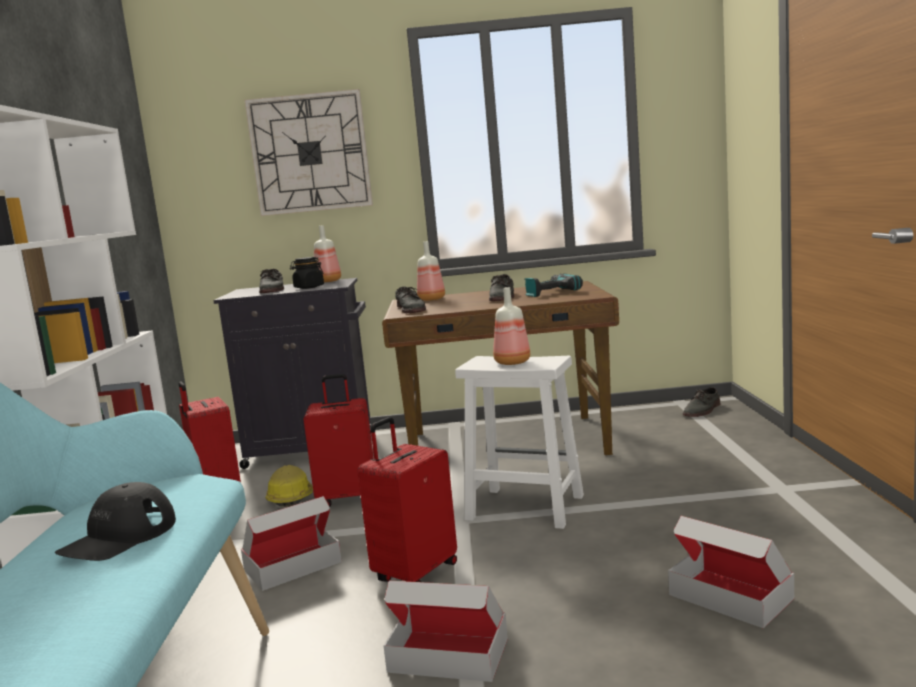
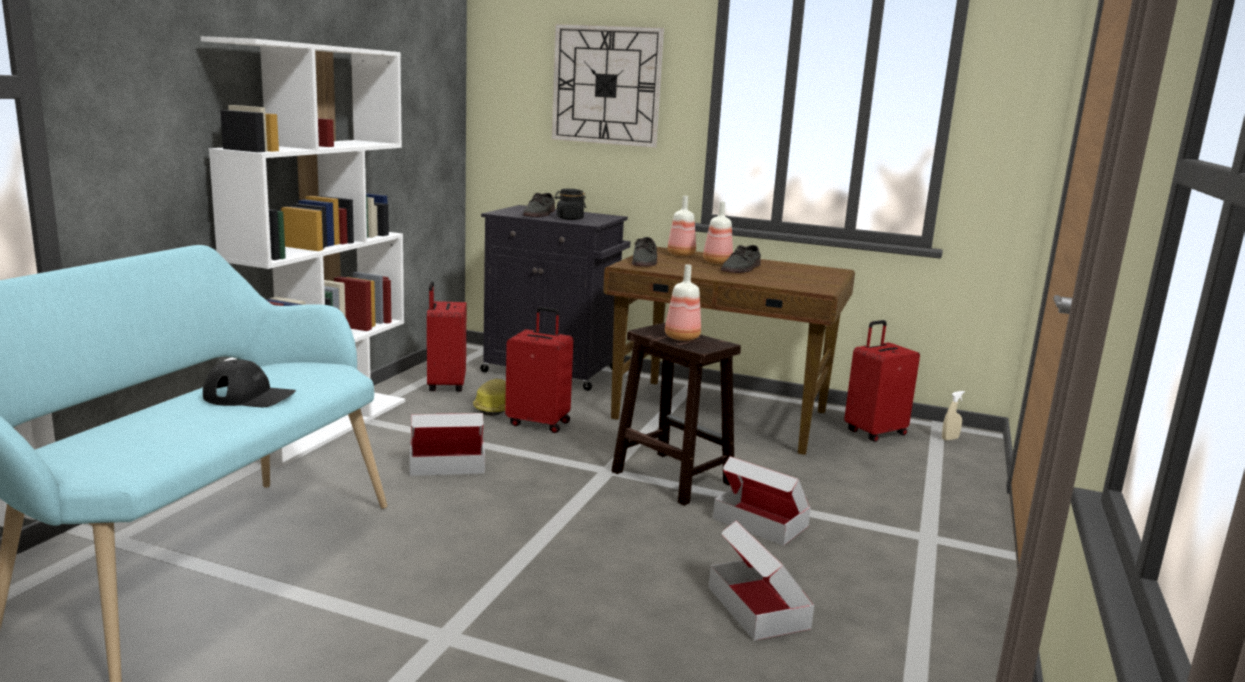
camera: 20 degrees right, 5 degrees up
(119, 537) = (249, 396): black cap -> black cap turned 135 degrees counterclockwise
(328, 281) = (597, 215): bottle -> bottle (717, 263)
(415, 573) = (529, 500): red suitcase -> red suitcase (874, 432)
(449, 655) = (492, 568): cardboard box -> cardboard box (760, 522)
(523, 508) = (670, 477): white stool -> brown stool
(550, 292) = (790, 275): power drill -> none
(702, 410) = (950, 439): grey shoe -> beige spray bottle

